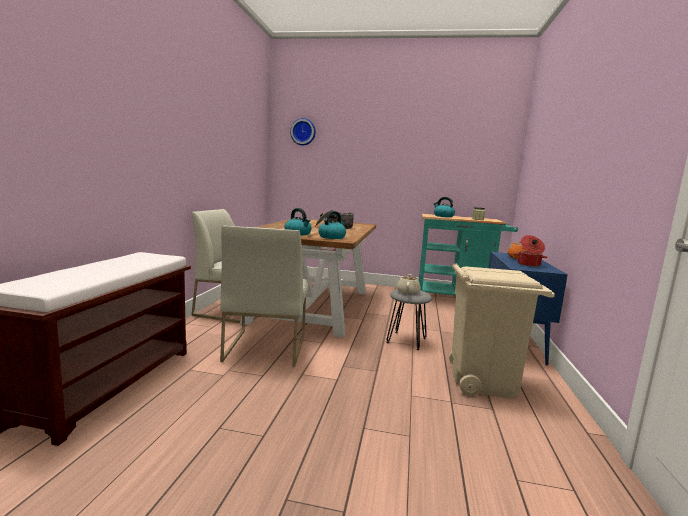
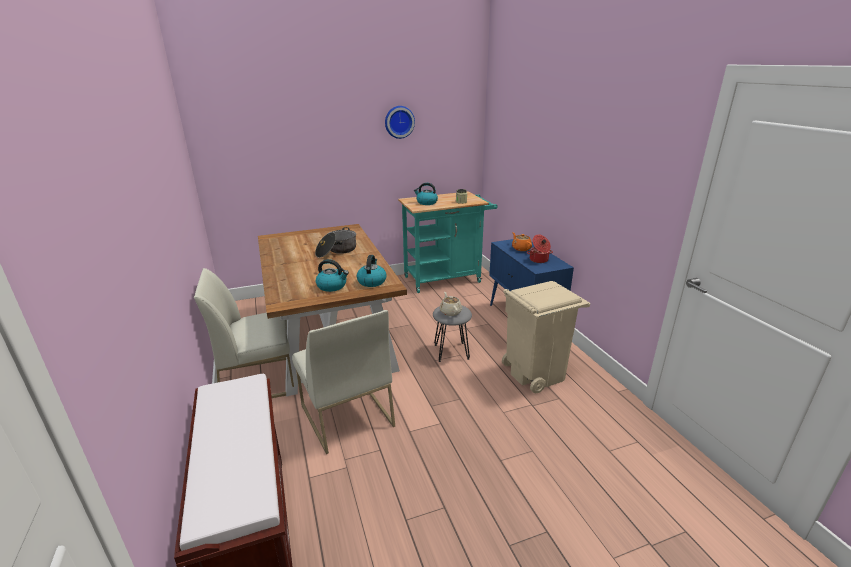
camera: 30 degrees left, 15 degrees up
(303, 132) = (235, 119): wall clock -> wall clock (399, 122)

